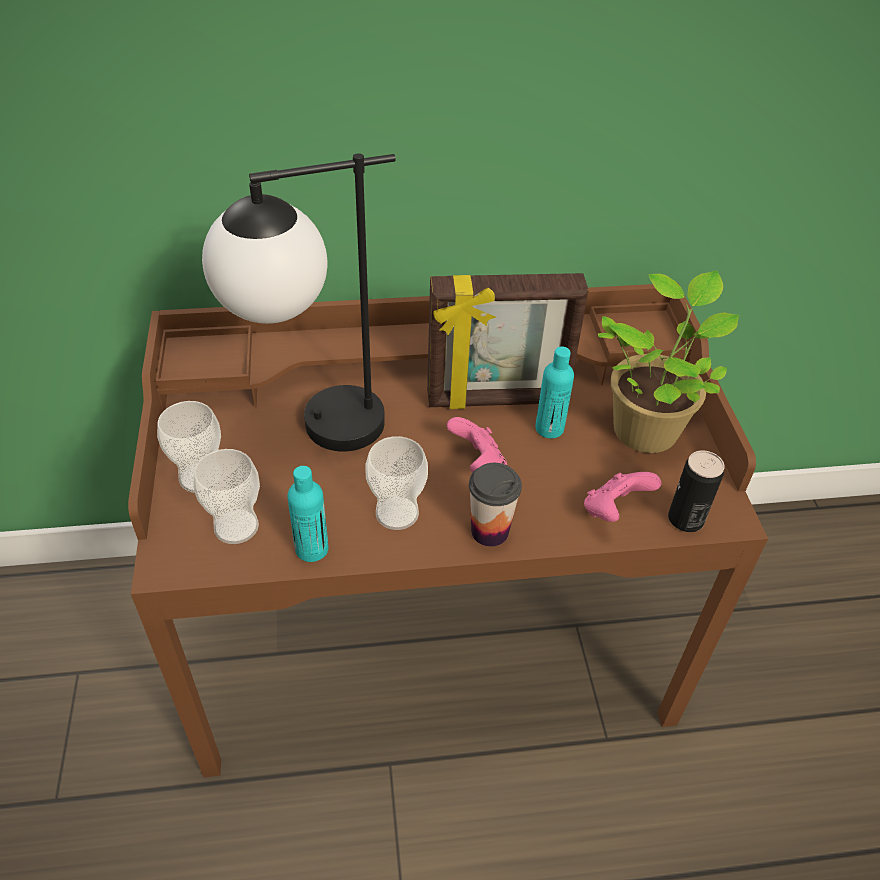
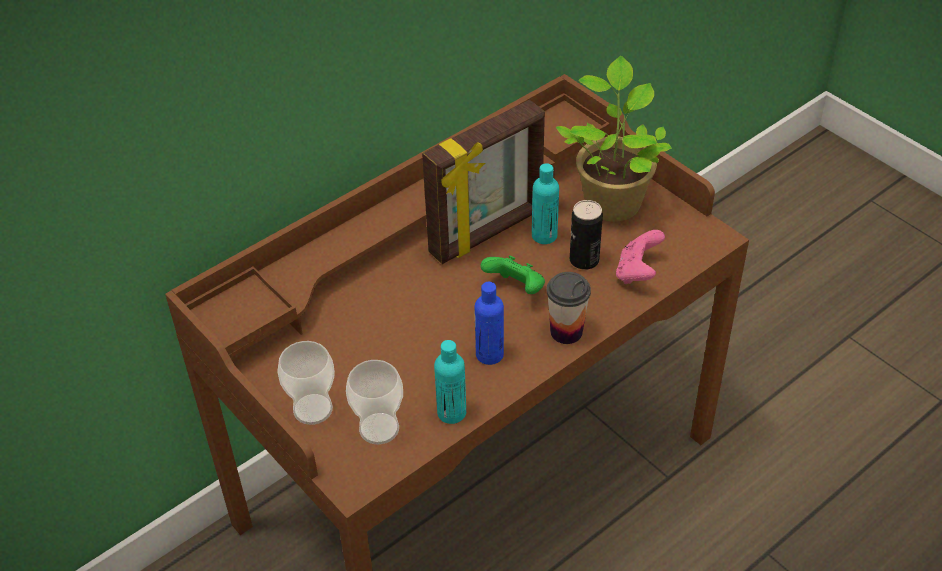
camera: 30 degrees left, 0 degrees up
(312, 430) = (366, 328): table lamp -> none
(397, 513) = (489, 354): cup -> blue bottle
(478, 464) = (516, 289): pink game controller -> green game controller
(685, 519) = (688, 254): can -> can (584, 260)

